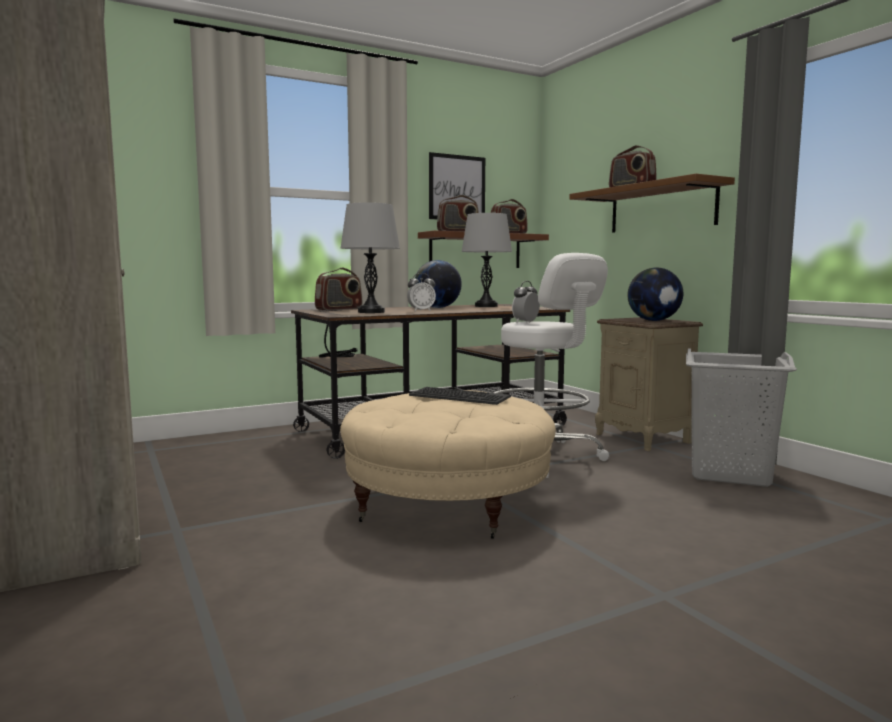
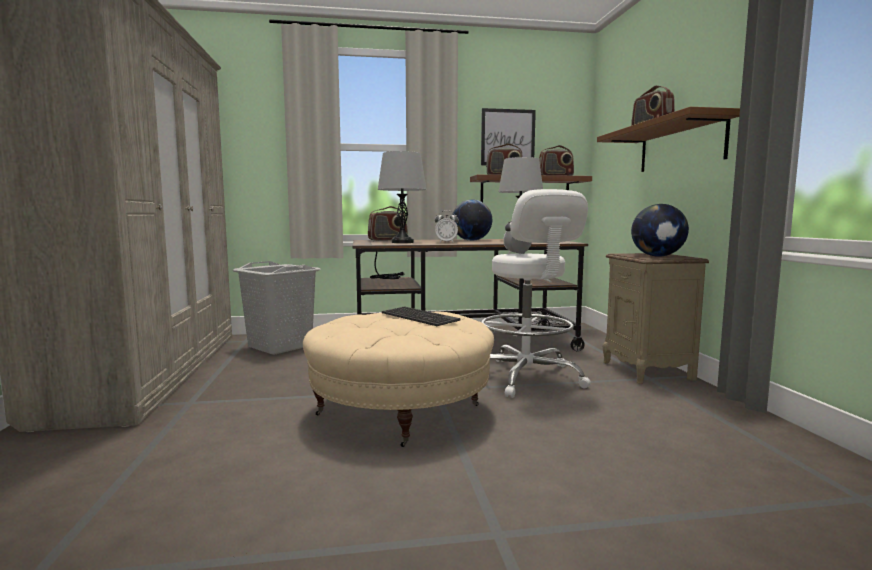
camera: 20 degrees right, 0 degrees up
(728, 473) = (705, 416): grey laundry basket -> grey laundry basket (280, 346)

